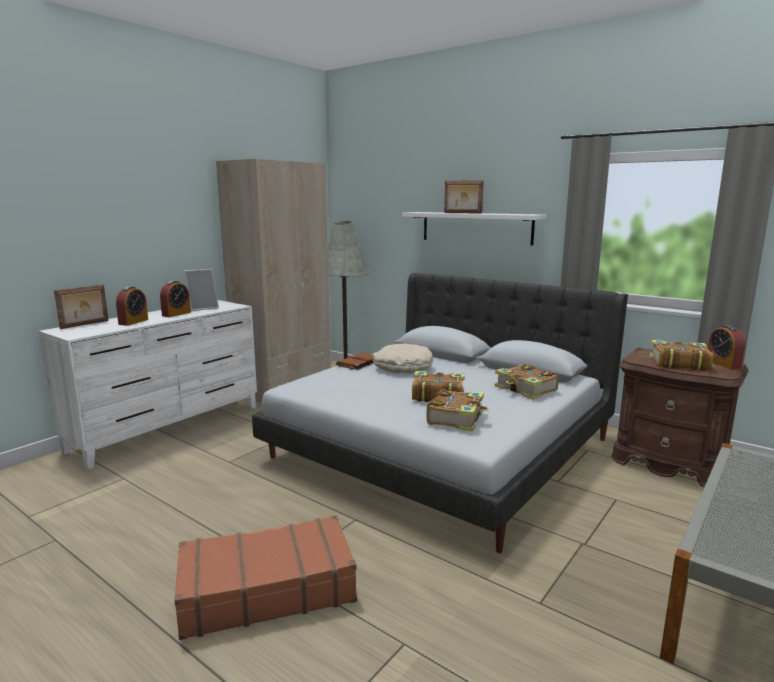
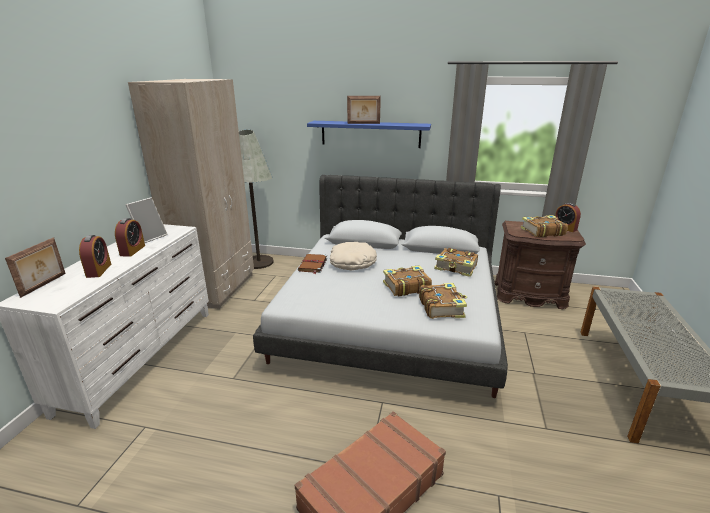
camera: 25 degrees left, 10 degrees up
(475, 227) = (370, 134): white shelf -> blue shelf

